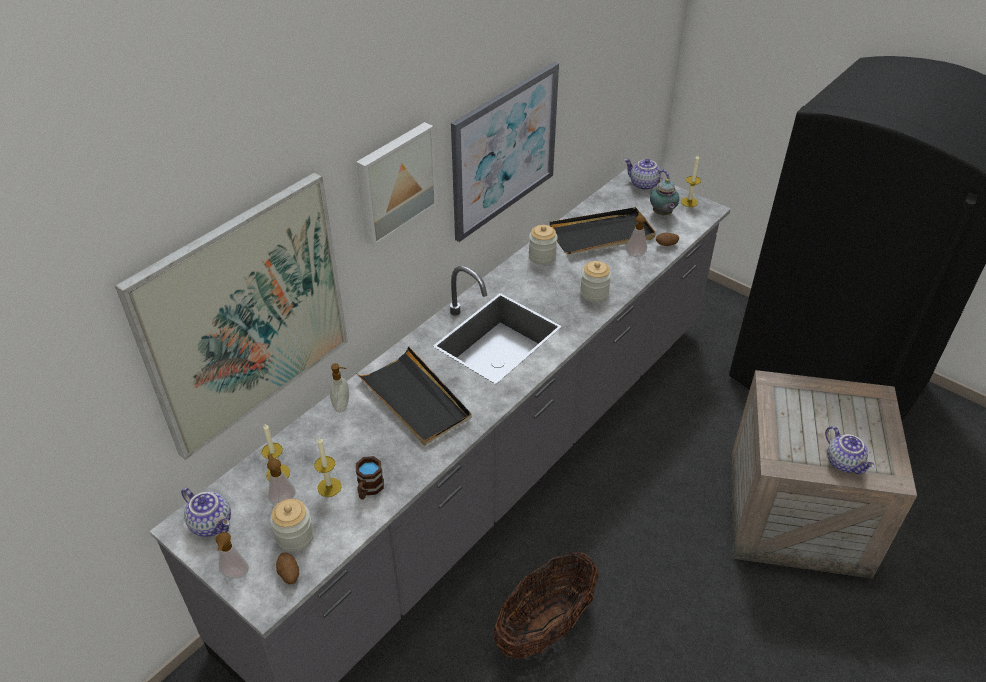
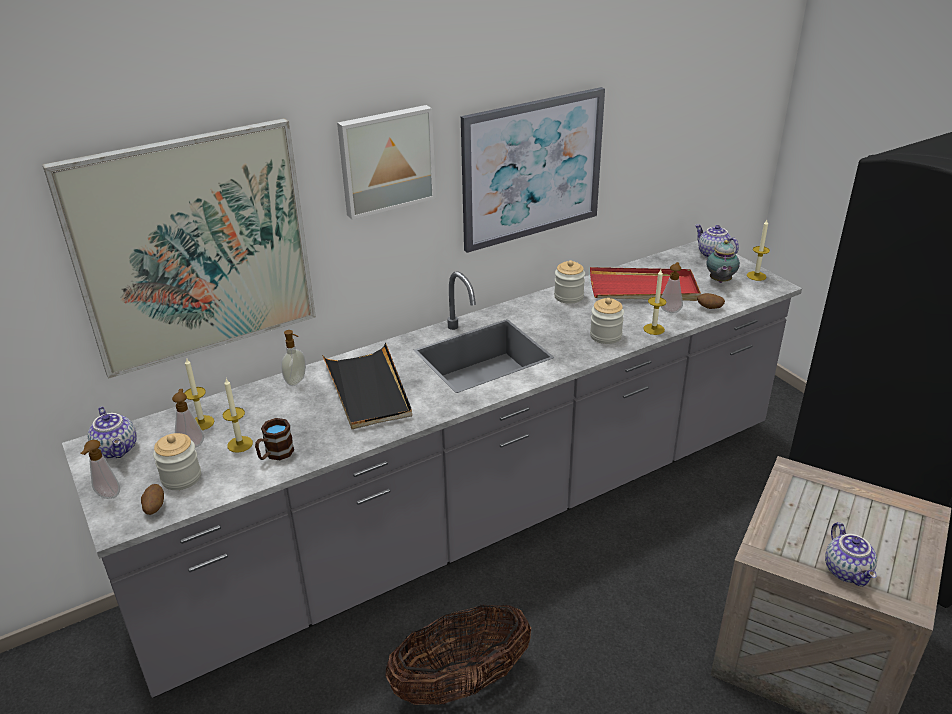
camera: 20 degrees right, 10 degrees down
(602, 235) = (643, 289): black tray -> red tray
(631, 277) = (654, 329): none -> candle

